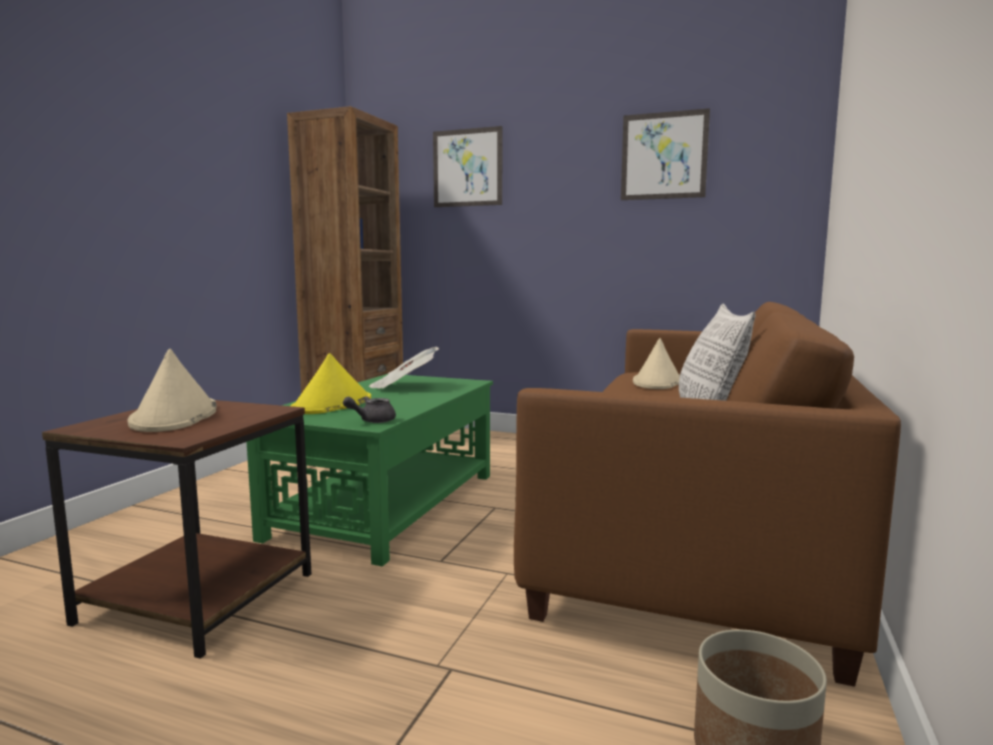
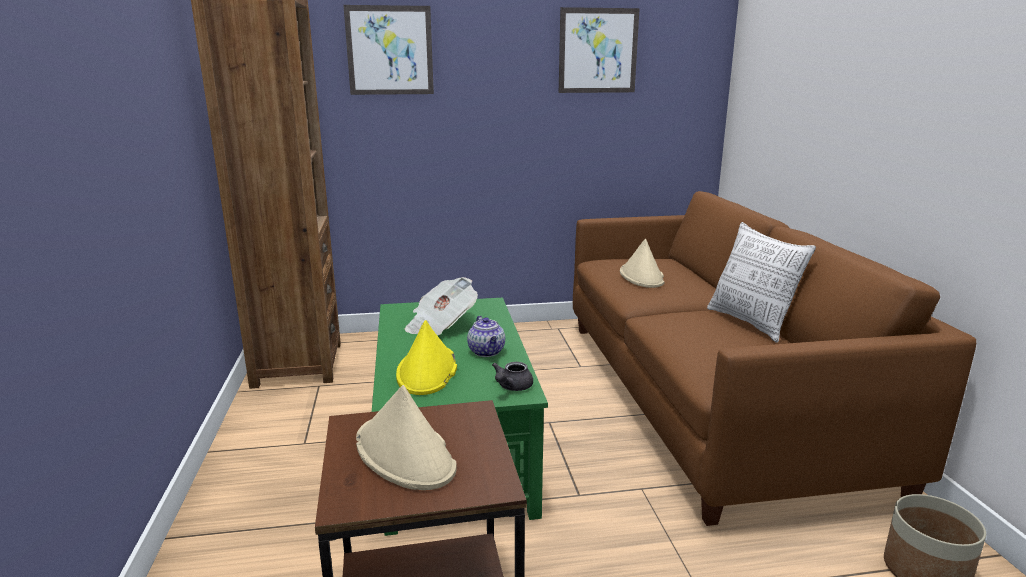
camera: 30 degrees left, 10 degrees up
(402, 403) = (487, 352): none -> teapot

